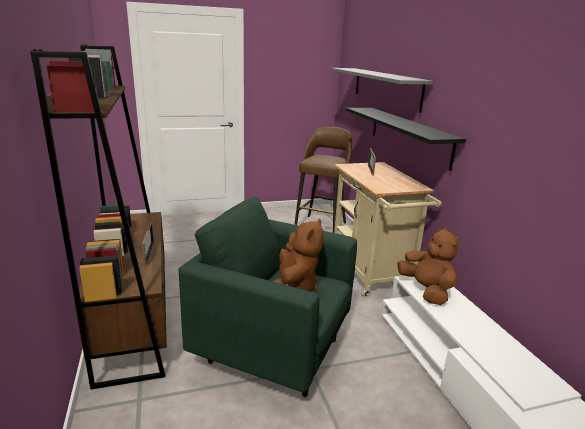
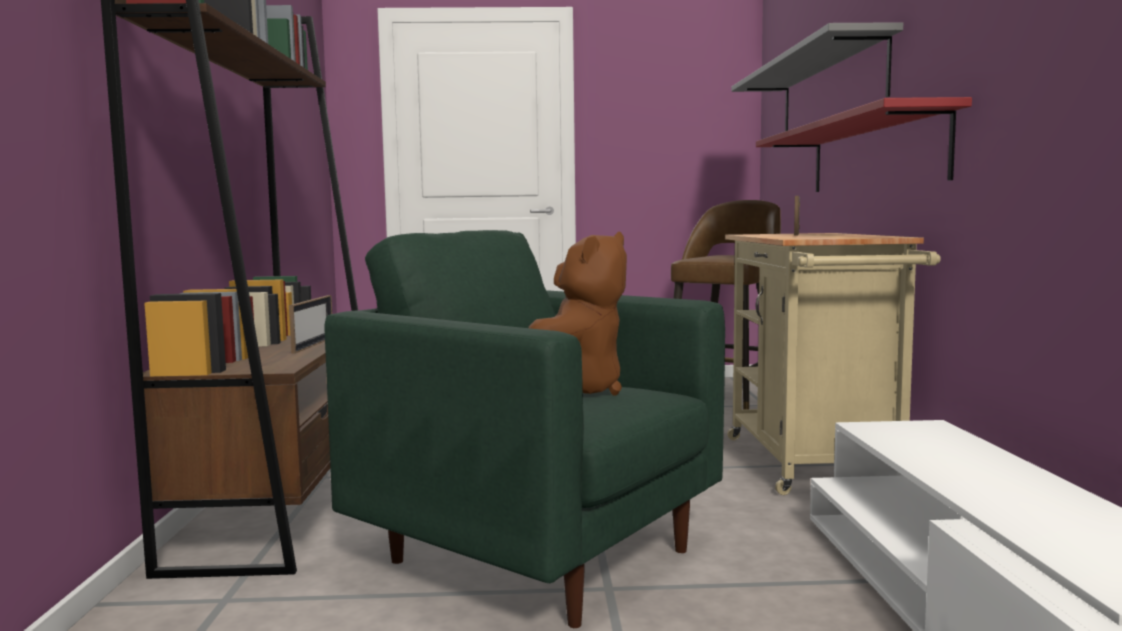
camera: 15 degrees right, 15 degrees down
(408, 135) = (873, 155): black shelf -> red shelf
(426, 291) = (906, 440): brown plush toy -> none

